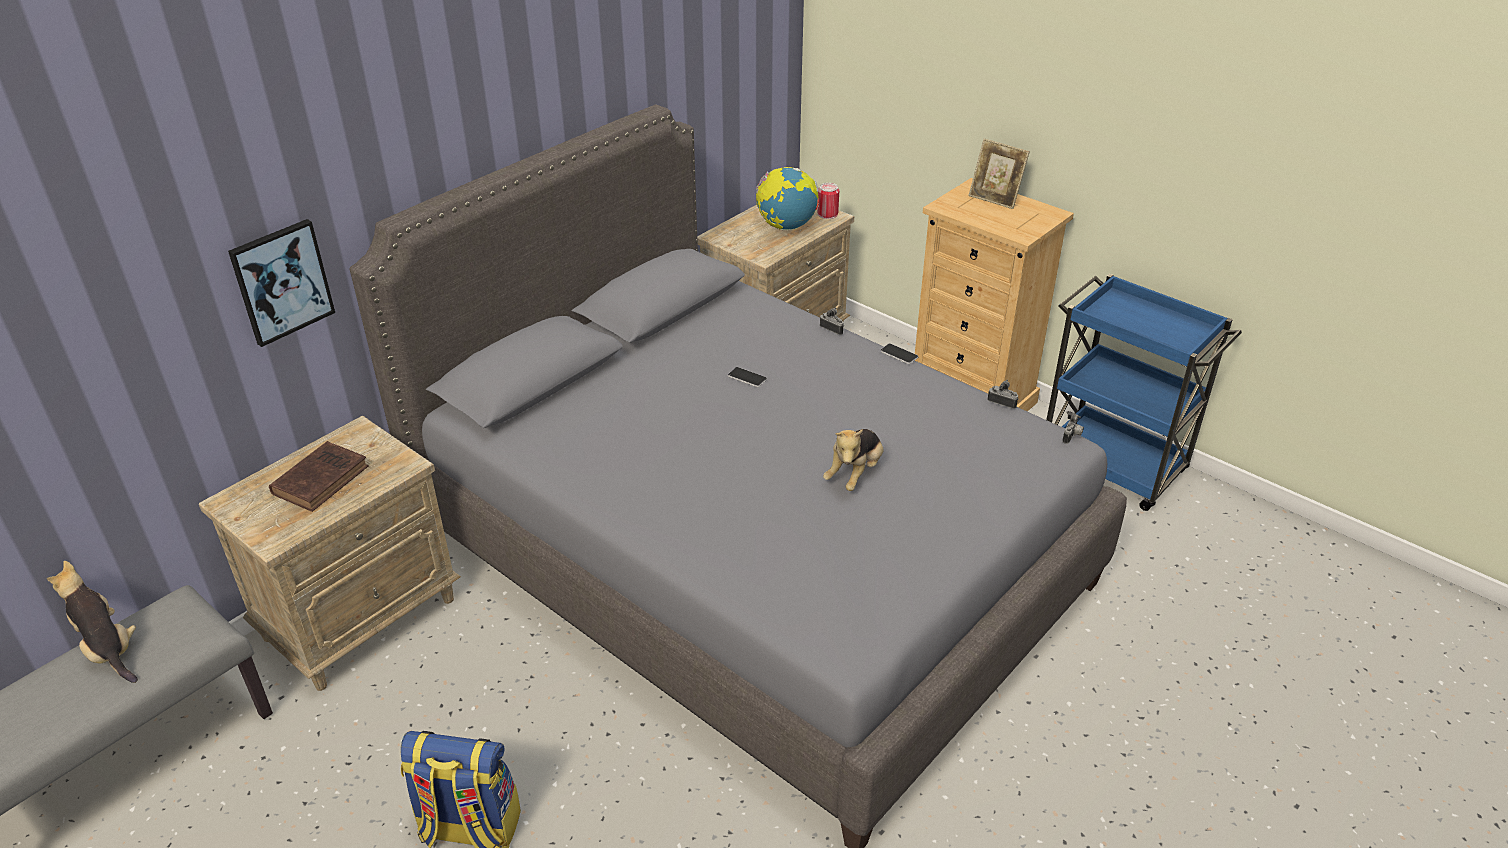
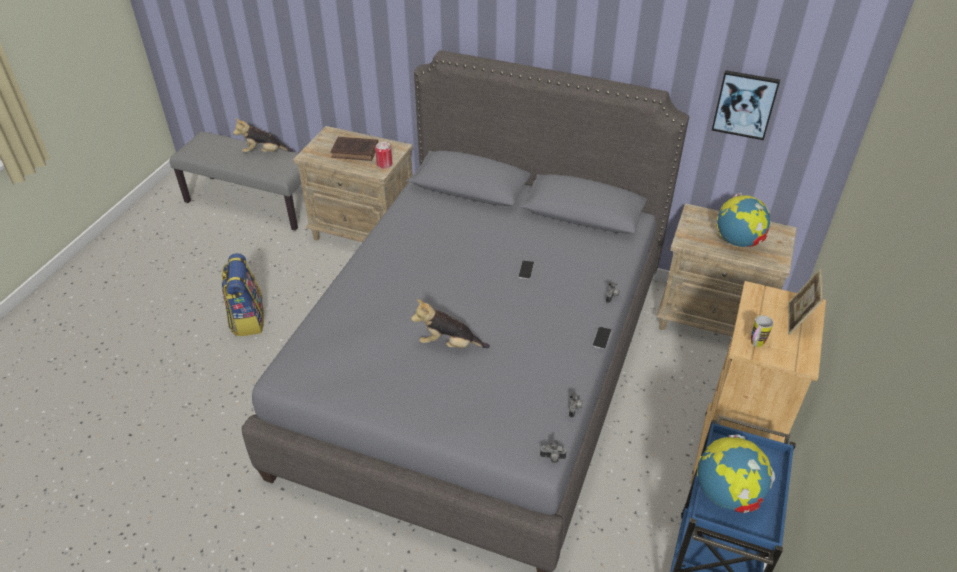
camera: 70 degrees right, 5 degrees up
(108, 649) = (264, 153): plush toy -> plush toy turned 120 degrees counterclockwise
(281, 281) = (388, 50): picture -> picture (745, 104)
(827, 214) = (777, 258): can -> can (384, 164)
(1020, 229) = (755, 345): none -> mug
(1155, 333) = (727, 494): none -> globe

